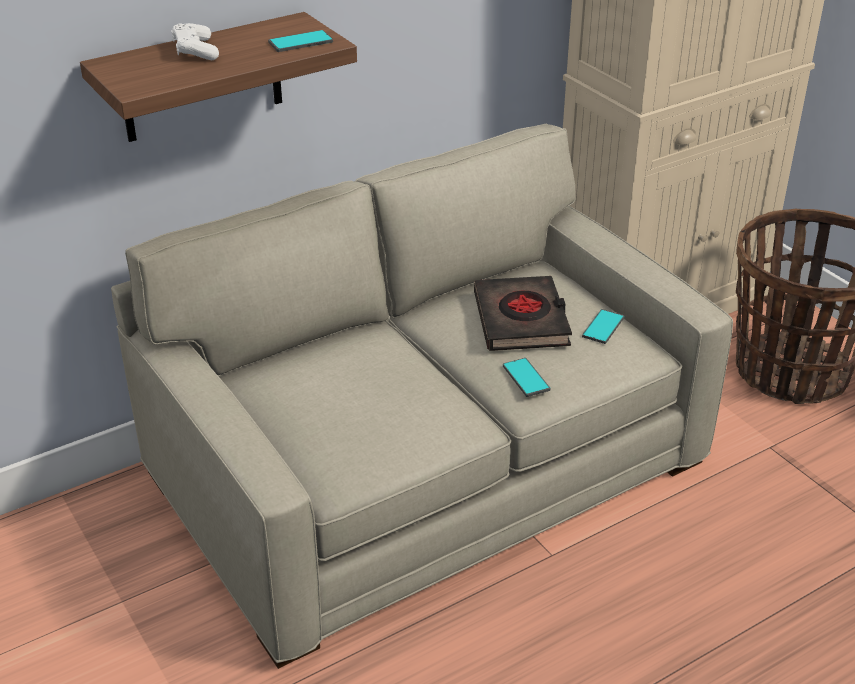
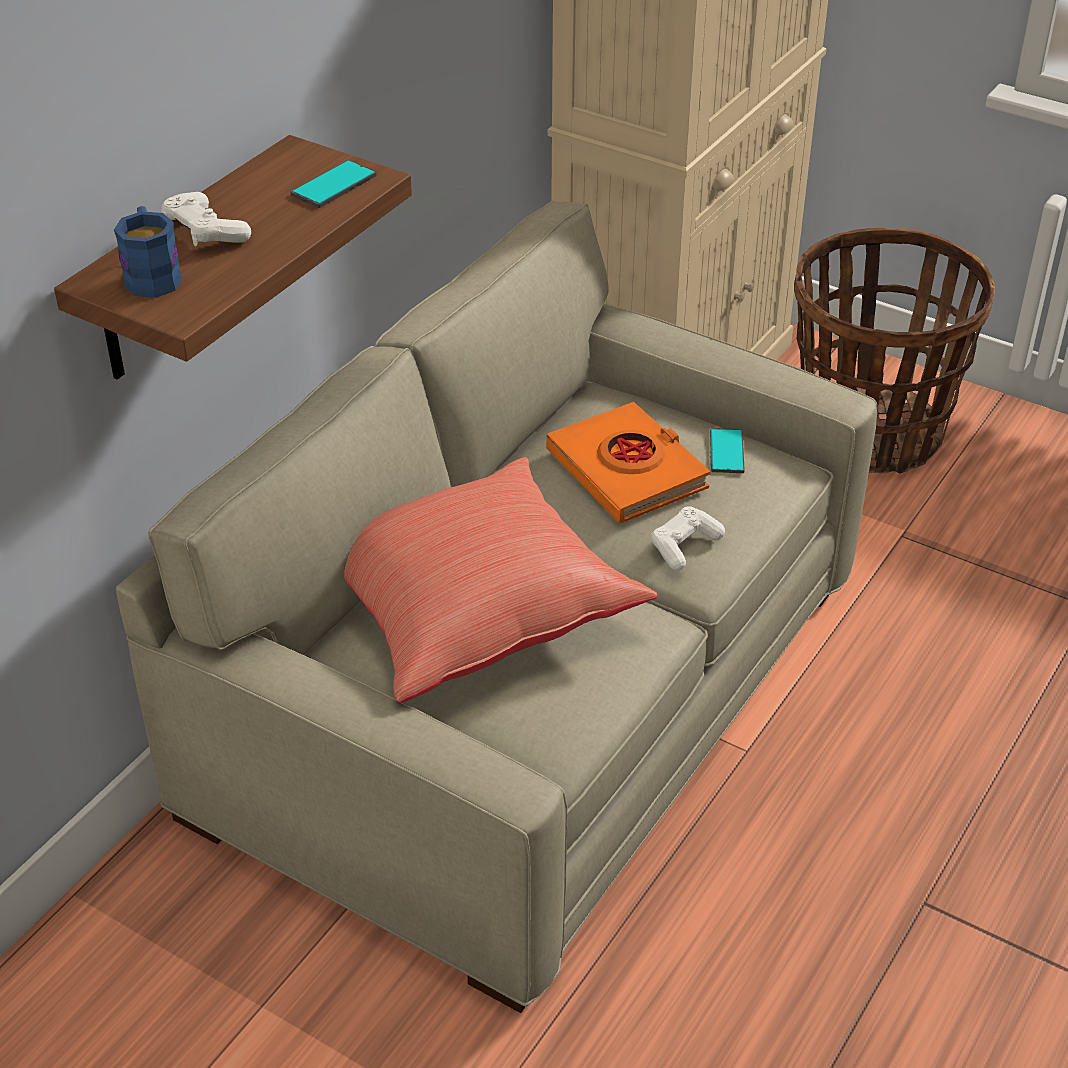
camera: 25 degrees left, 5 degrees up
(140, 66) = (152, 275): none -> blue mug
(348, 376) = (471, 611): none -> red pillow
(521, 320) = (627, 471): black book -> orange book
(526, 378) = (684, 546): phone -> white game controller

